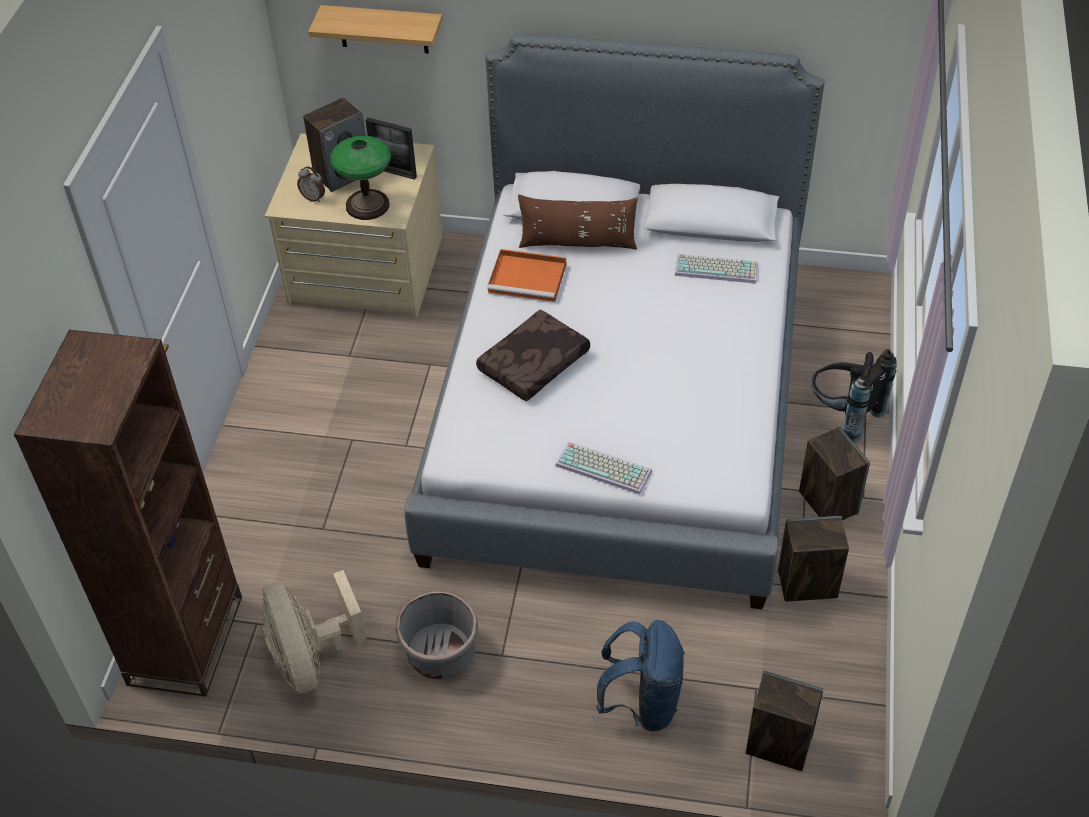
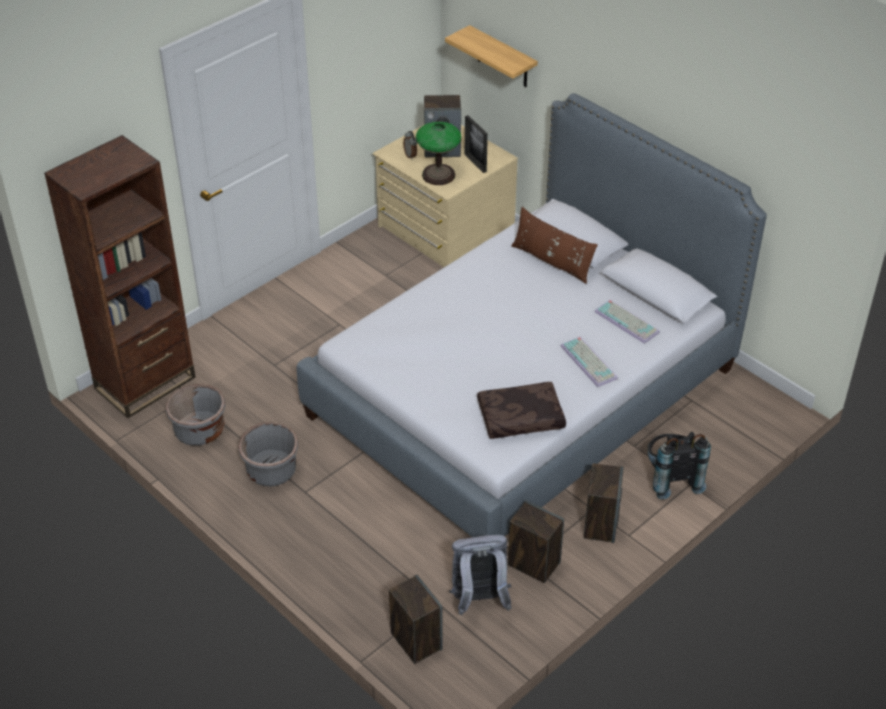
camera: 35 degrees right, 5 degrees down
(311, 659) = (199, 431): beige fan -> grey planter
(529, 278) = (497, 267): orange tray -> none
(534, 365) = (446, 319): brown pillow -> brown pillow (520, 418)
(605, 467) = (425, 399): keyboard -> keyboard (590, 362)
(642, 704) = (358, 568): blue backpack -> none
(795, 658) = (479, 600): none -> grey backpack

